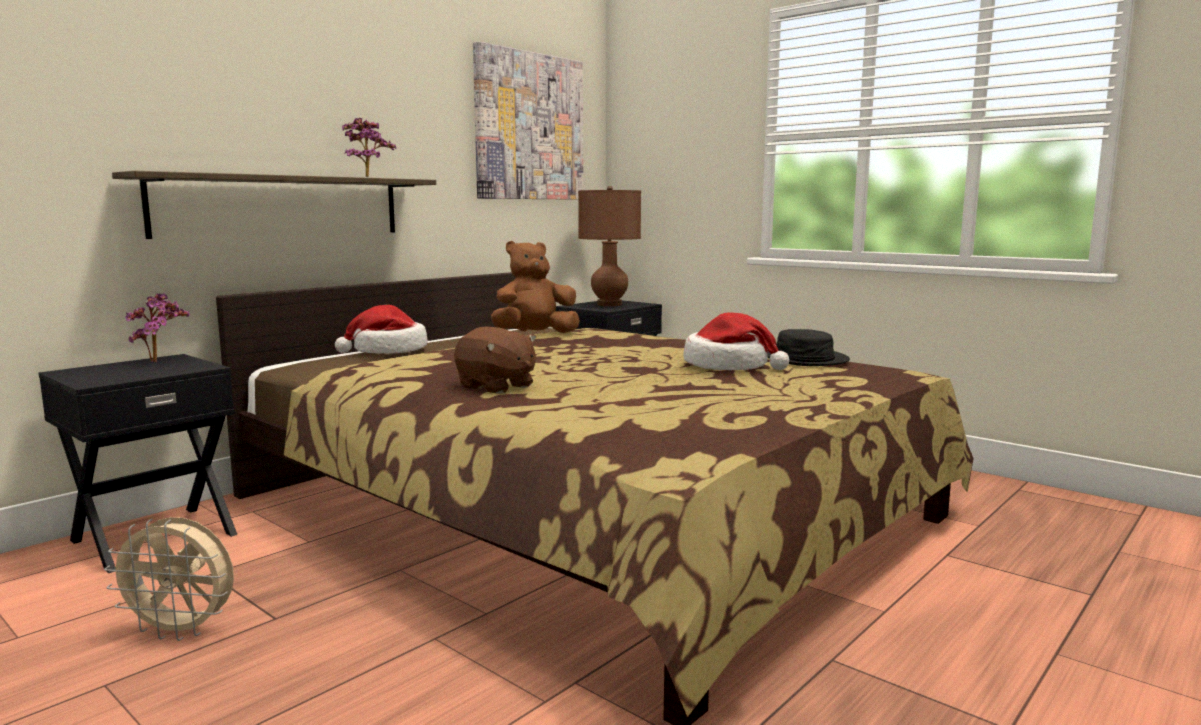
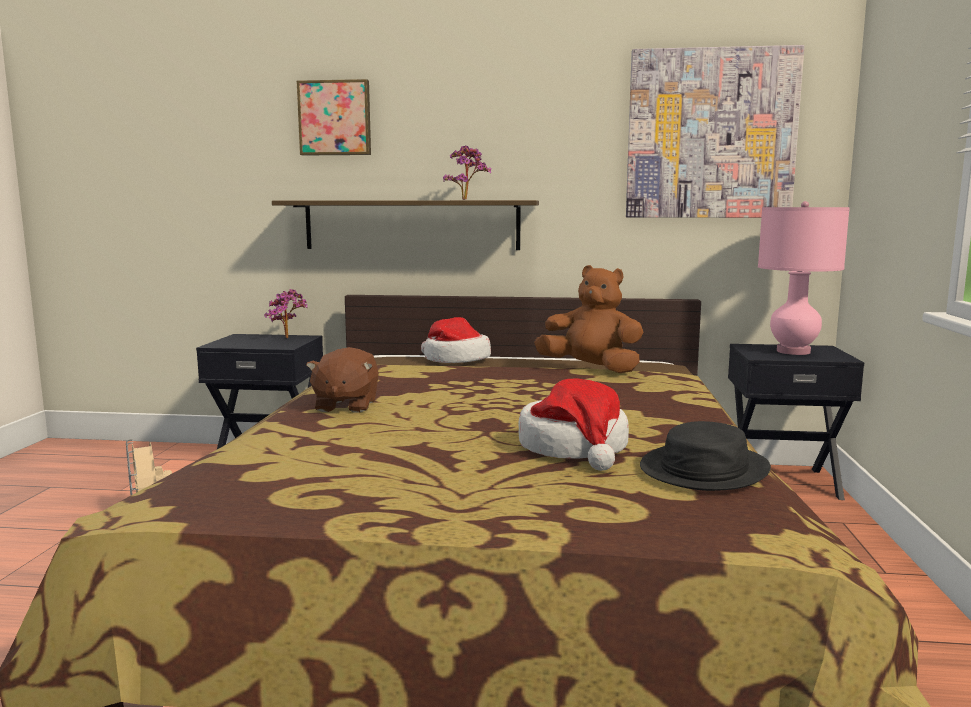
camera: 55 degrees right, 0 degrees up
(176, 65) = (335, 118): none -> picture
(609, 304) = (793, 351): brown table lamp -> pink table lamp

